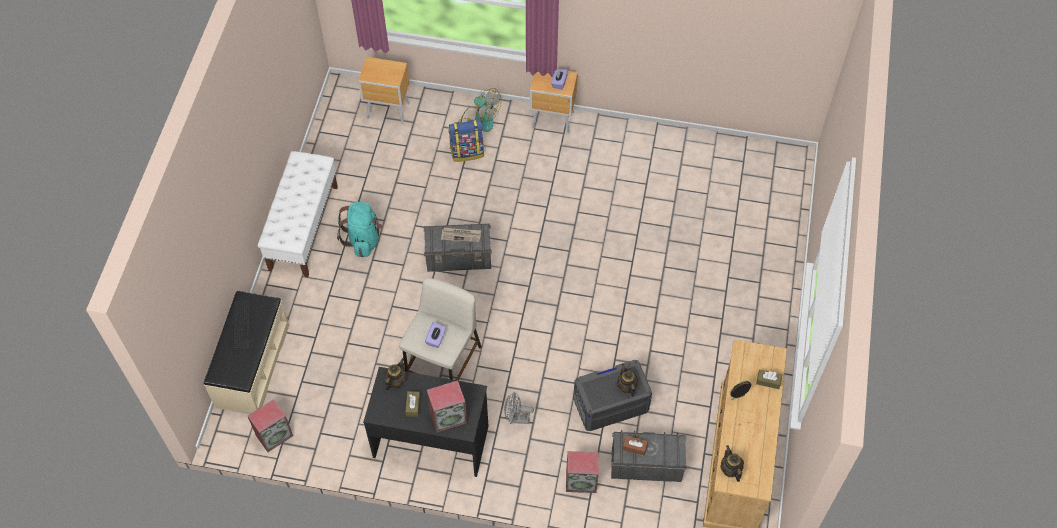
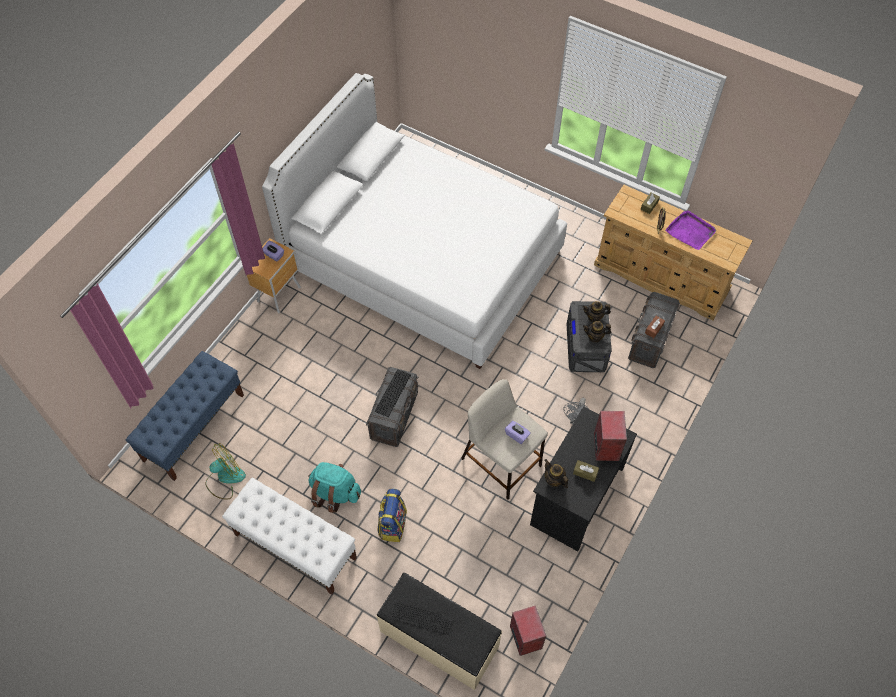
camera: 70 degrees left, 0 degrees up
(389, 112) = (194, 427): brown nightstand -> blue bench
(461, 235) = (393, 393): newspaper -> keyboard
(467, 152) = (278, 373): backpack -> backpack (392, 524)
(480, 118) = (245, 351): fan -> fan (225, 478)
(581, 481) = (650, 390): speaker -> none
(649, 223) = (423, 260): none -> white bed
(730, 470) = (720, 256): teapot -> teapot (595, 337)
(751, 431) = (690, 231): none -> purple tray

